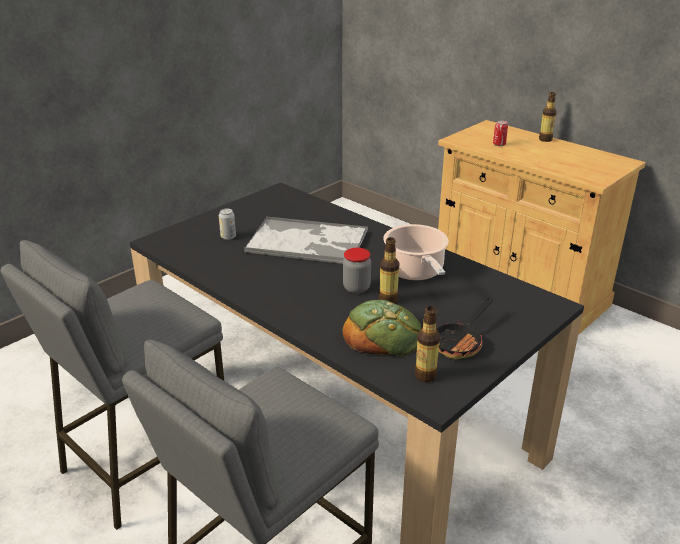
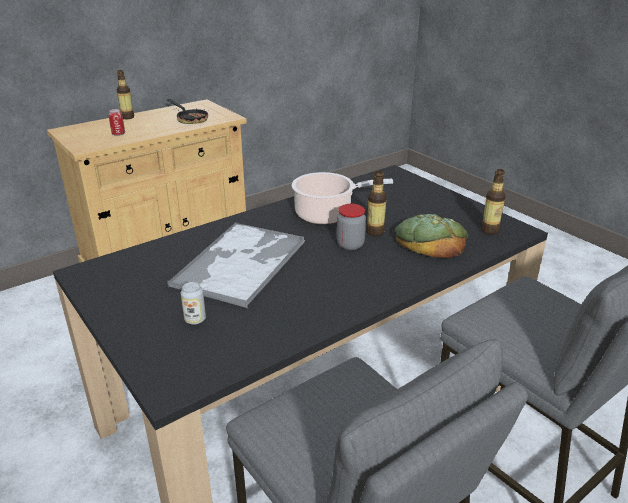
camera: 80 degrees left, 0 degrees up
(460, 342) = (443, 211): frying pan -> frying pan (190, 119)

